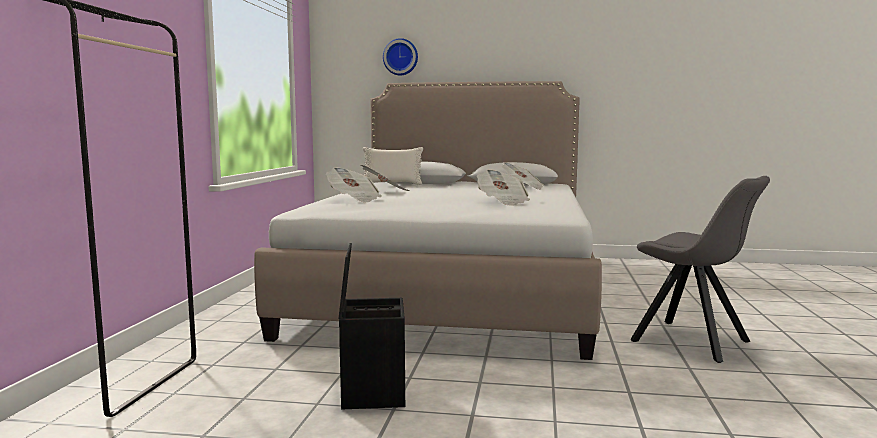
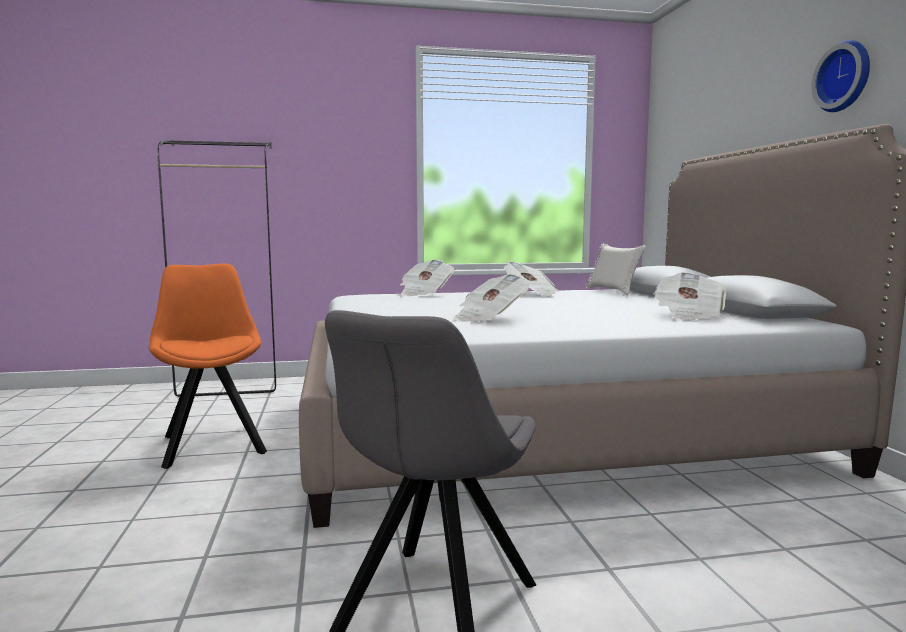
camera: 70 degrees right, 0 degrees up
(372, 392) = (213, 444): black storage box -> orange chair
(401, 57) = (710, 122): wall clock -> wall clock (845, 77)

